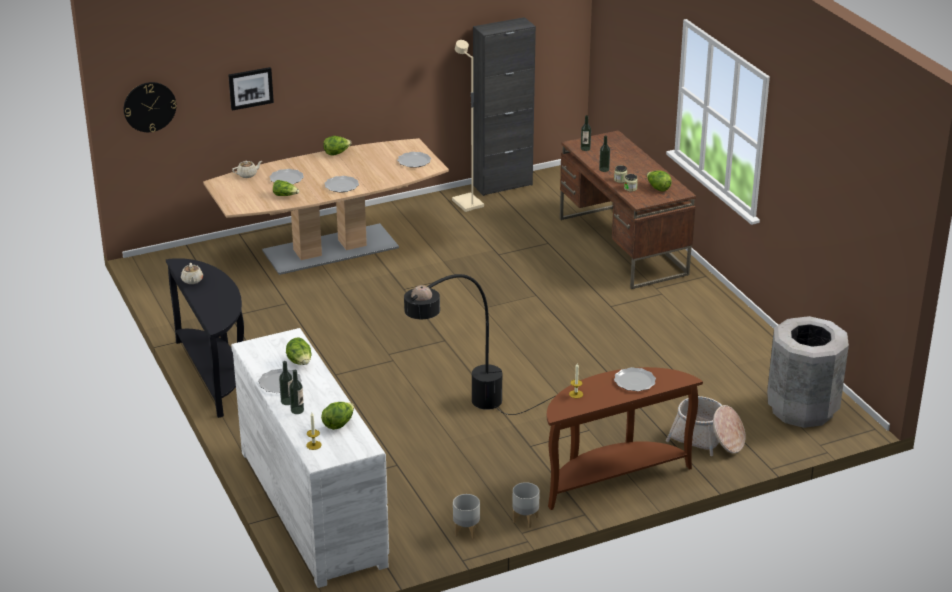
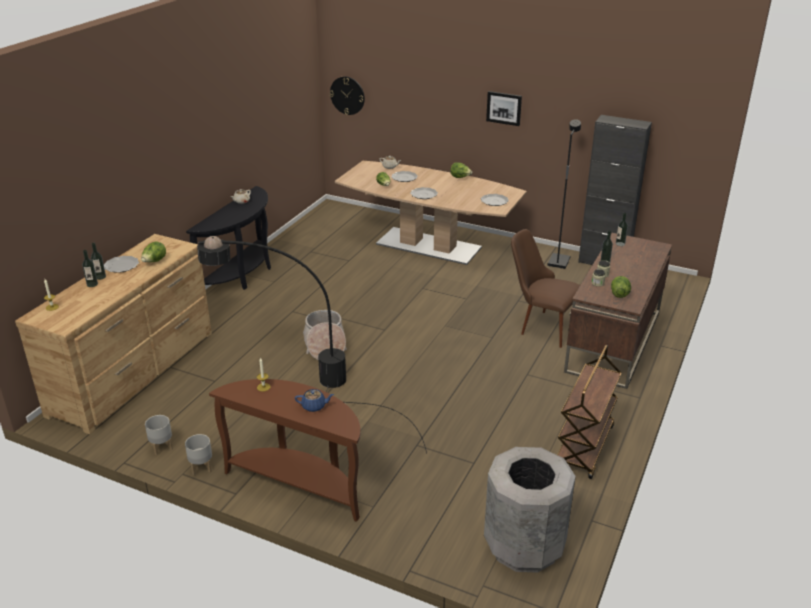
camera: 50 degrees right, 0 degrees up
(250, 88) = (416, 106): picture -> picture (504, 108)
(313, 506) = (135, 372): white dresser -> brown dresser
(338, 424) = (87, 305): lettuce -> none
(467, 204) = (558, 262): beige floor lamp -> black floor lamp
(553, 264) = (541, 325): none -> brown chair
(634, 381) = (314, 406): plate -> blue teapot
(707, 439) = (410, 510): basket -> basket (325, 345)
(732, 330) = (585, 448): none -> brown cart

